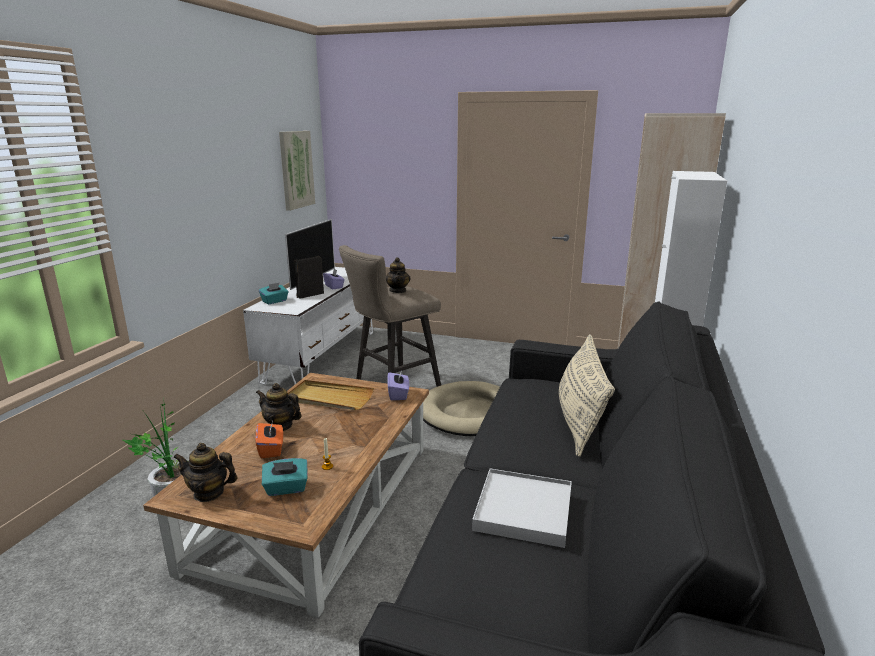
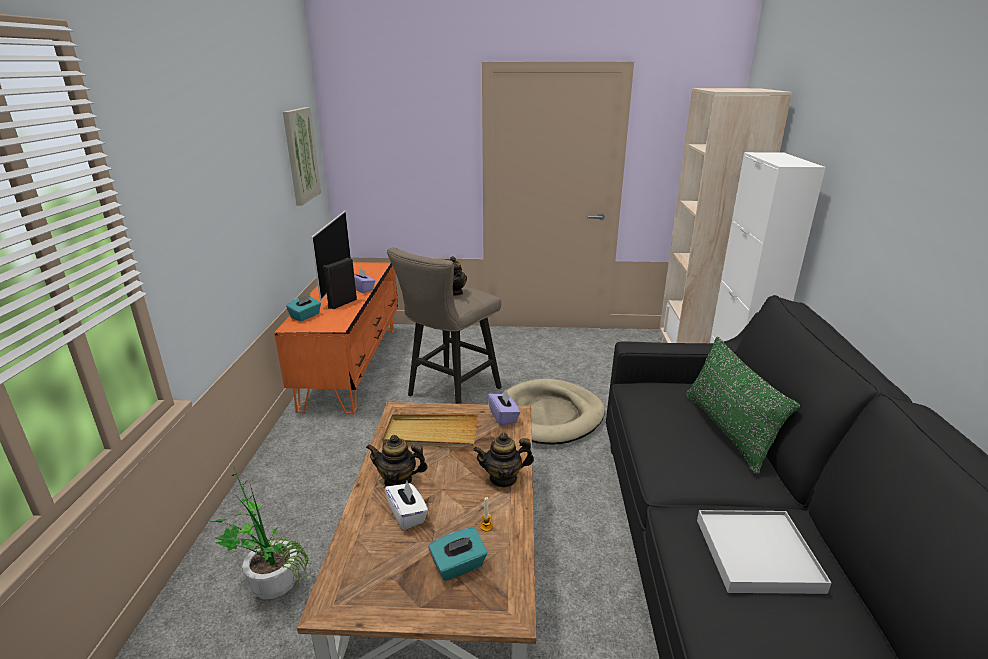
camera: 15 degrees left, 5 degrees up
(209, 493) = (370, 592): teapot -> teapot (503, 478)
(271, 449) = (407, 515): orange tissue box -> white tissue box
(322, 355) = (352, 365): white tv stand -> orange tv stand
(579, 421) = (727, 430): beige pillow -> green pillow

